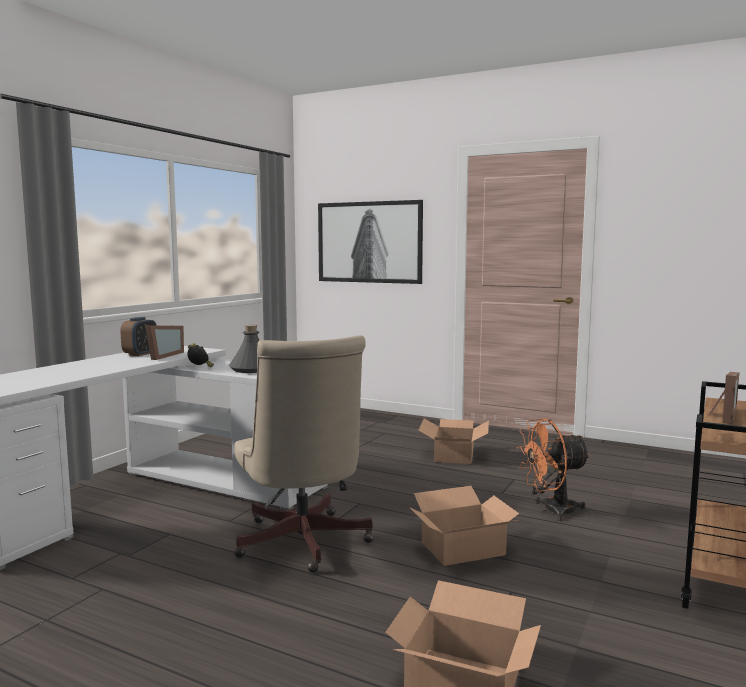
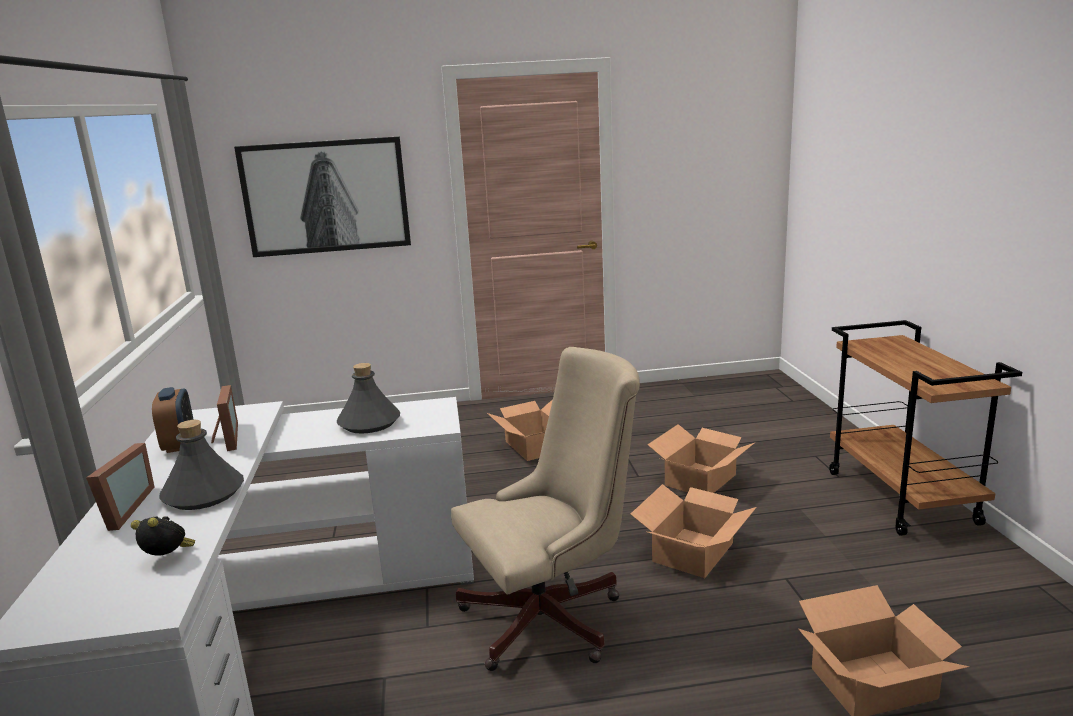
camera: 35 degrees left, 10 degrees up
(101, 369) = (203, 494): none -> grey bottle
(200, 368) = (294, 441): alarm clock -> alarm clock (168, 558)
(302, 545) = (553, 618): beige office chair -> beige office chair turned 60 degrees counterclockwise
(551, 510) = (701, 480): orange fan -> cardboard box
(721, 415) = (889, 361): picture frame -> picture frame (120, 511)

